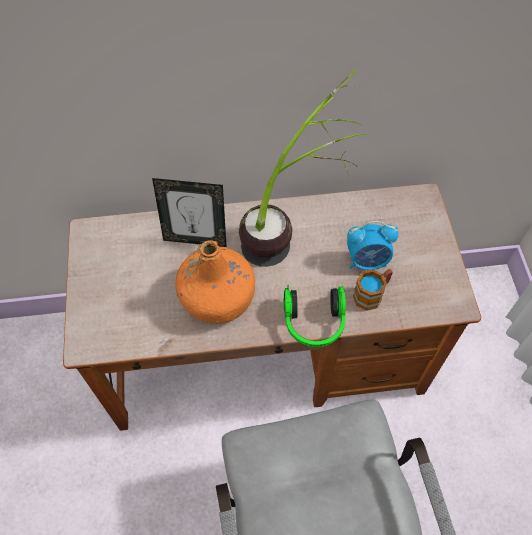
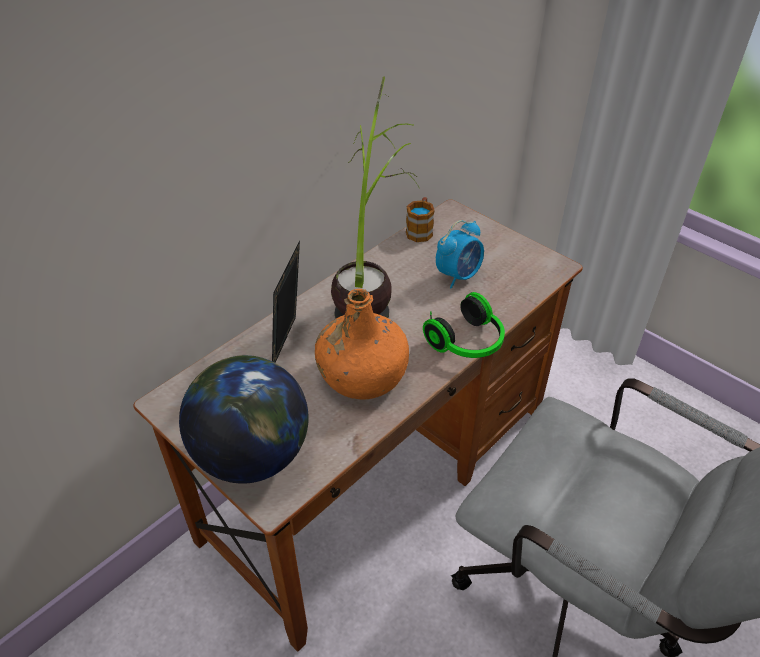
camera: 40 degrees left, 15 degrees down
(101, 306) = (252, 455): none -> globe
(195, 239) = (290, 344): picture frame -> picture frame turned 135 degrees clockwise
(372, 294) = (488, 295): mug -> mug (420, 230)

